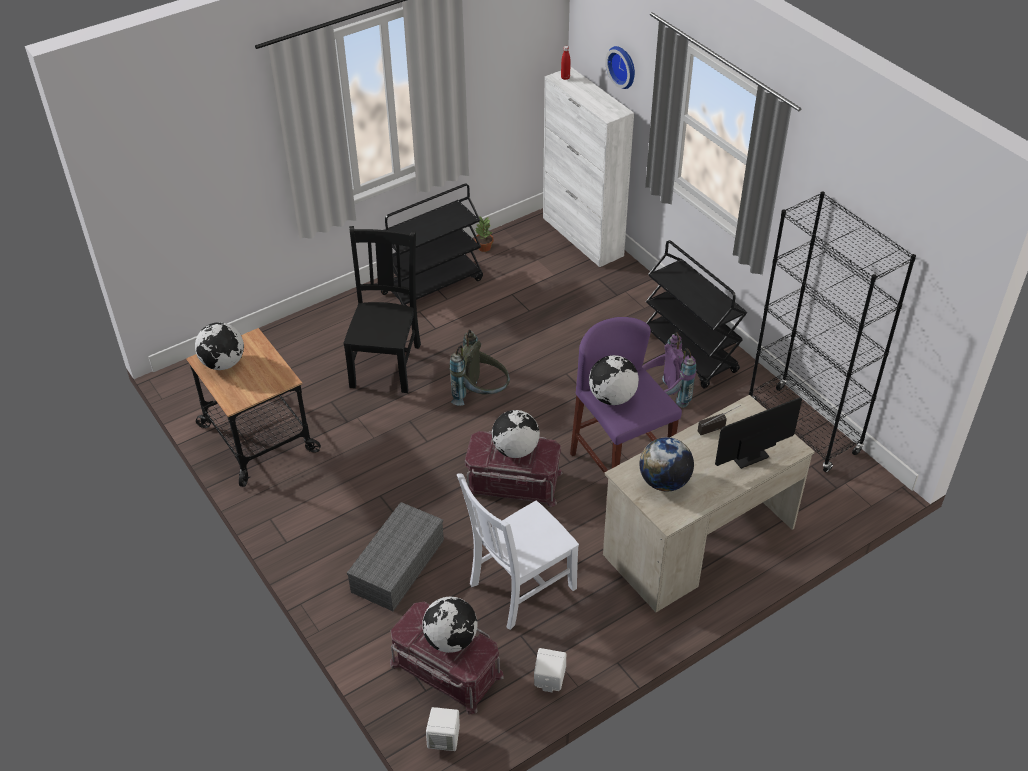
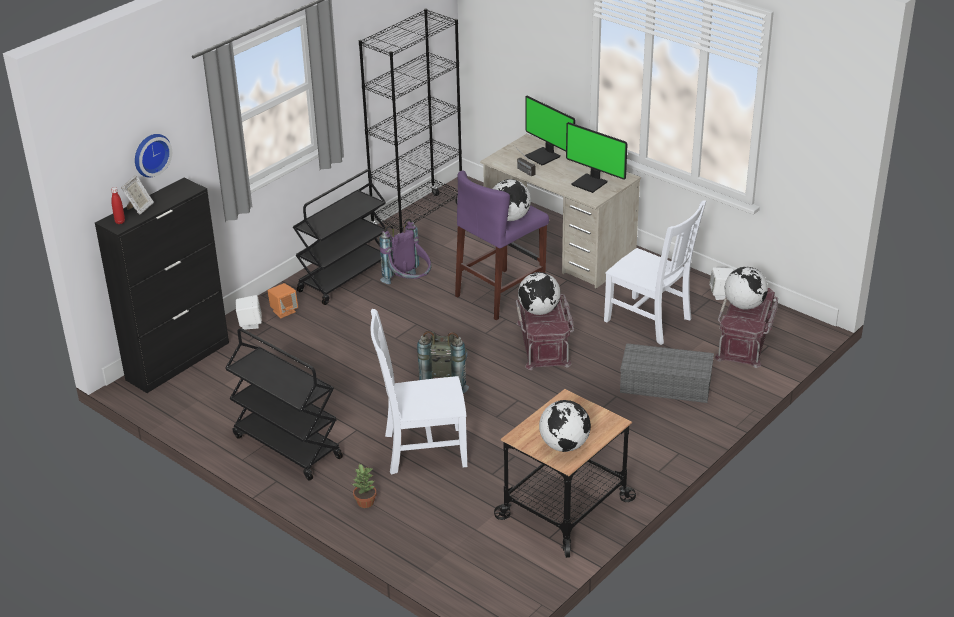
camera: 105 degrees left, 10 degrees down
(386, 363) = (422, 450): black chair -> white chair
(444, 739) = (800, 329): white speaker -> white speaker (250, 323)
(483, 247) = (209, 424): potted plant -> potted plant (365, 502)
(583, 237) = (178, 361): white cabinet -> black cabinet
(585, 88) = (139, 208): none -> picture frame
(640, 305) = (284, 311): none -> orange speaker
(664, 482) = (591, 183): globe -> monitor

